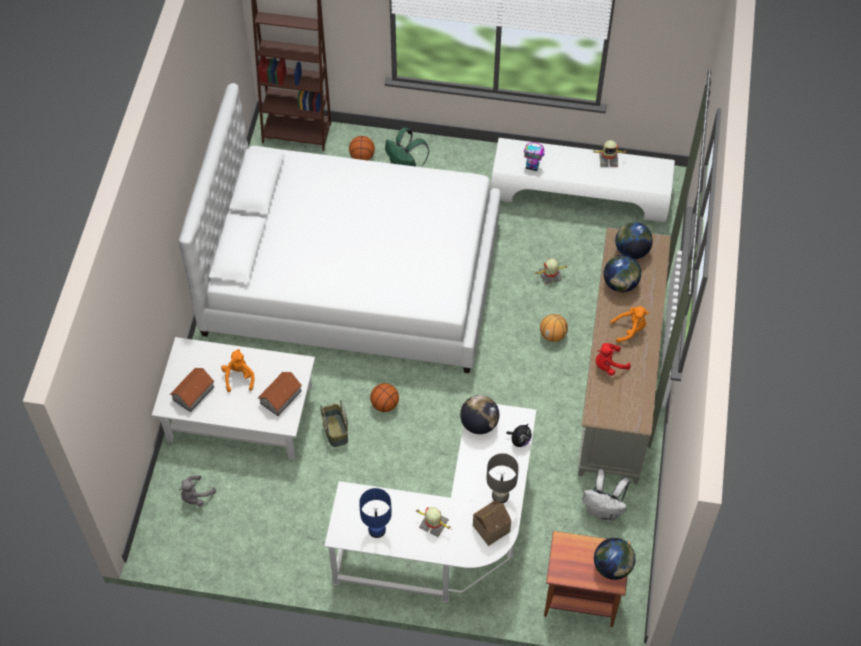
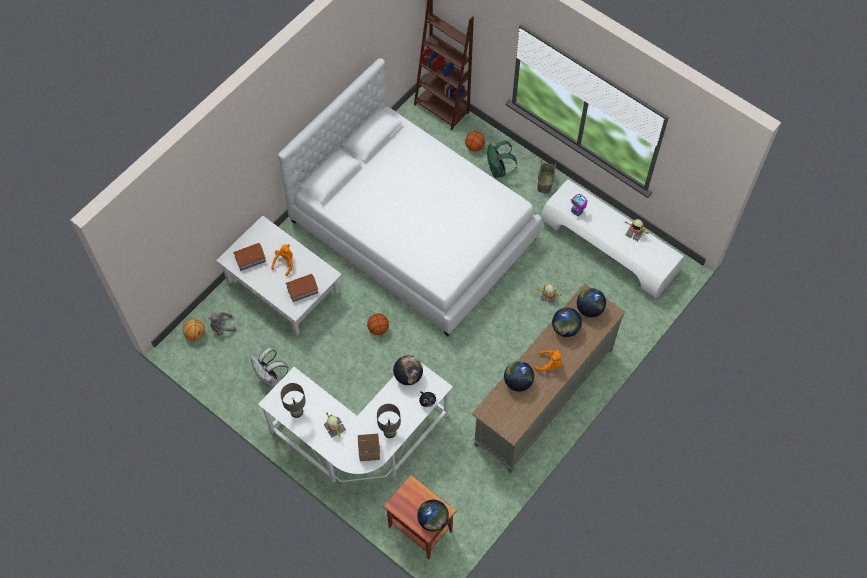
camera: 30 degrees right, 5 degrees up
(335, 430) = (335, 329): basket -> basket (545, 182)
(377, 530) = (297, 412): blue table lamp -> grey table lamp
(553, 335) = (522, 339): basketball -> basketball (195, 334)
(603, 510) = (475, 478): white backpack -> white backpack (270, 378)
(609, 365) = (518, 382): red plush toy -> globe

